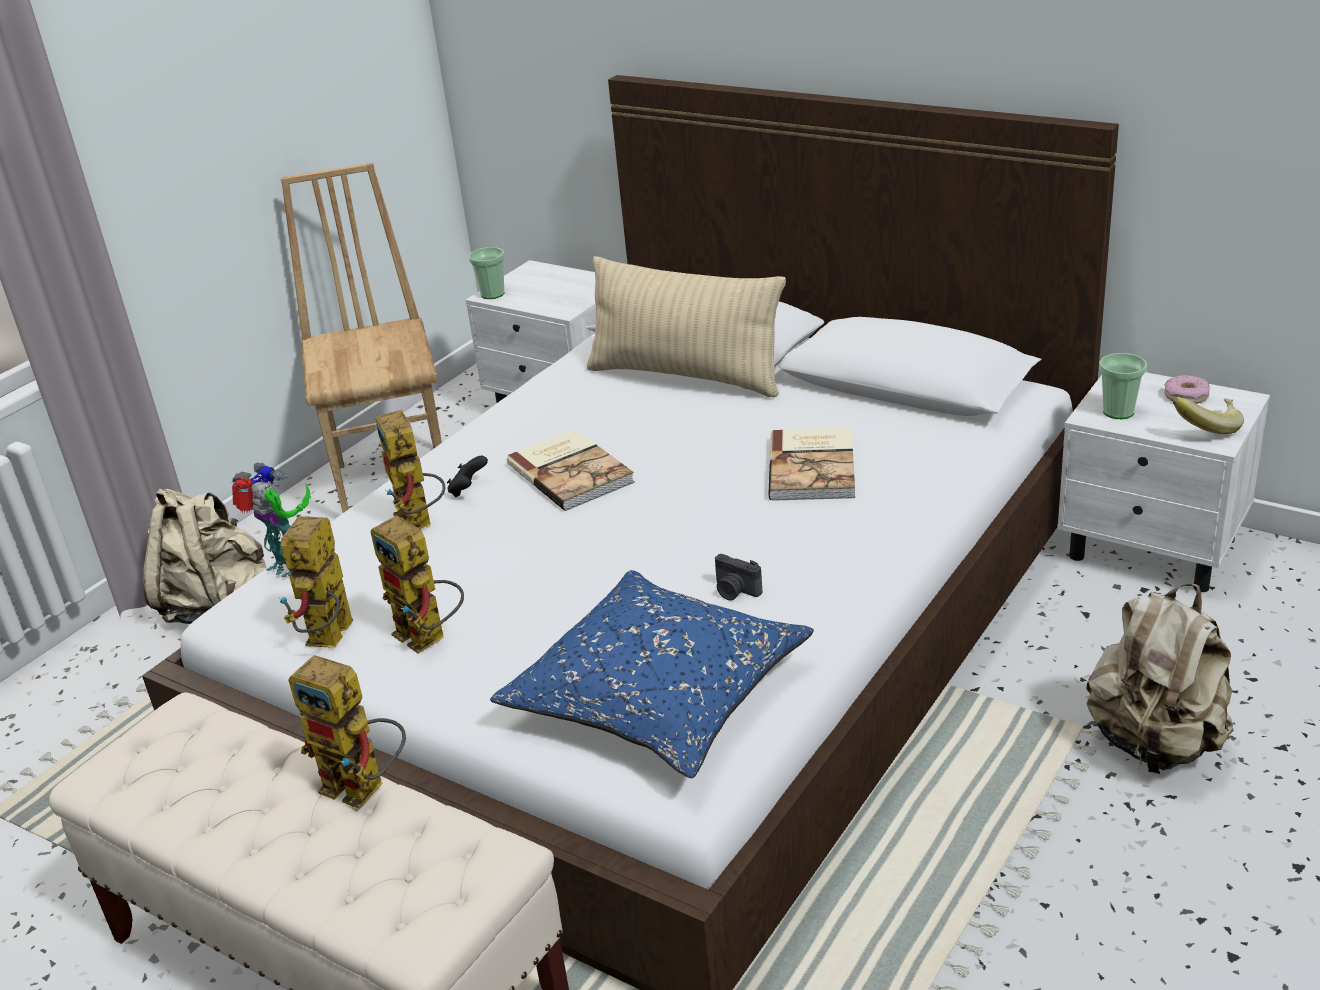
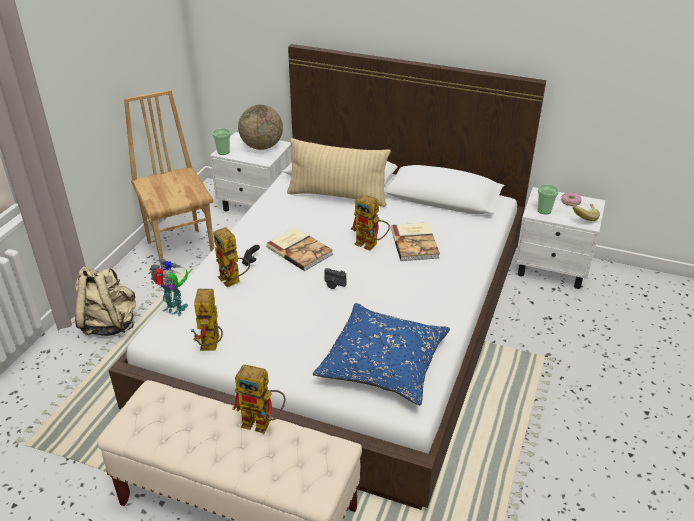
camera: 15 degrees left, 5 degrees up
(429, 638) = (262, 342): toy robot -> toy robot (371, 244)
(569, 285) = (262, 146): none -> globe
(735, 591) = (400, 309): camera -> camera (334, 284)
(1156, 743) = (576, 361): beige backpack -> none

